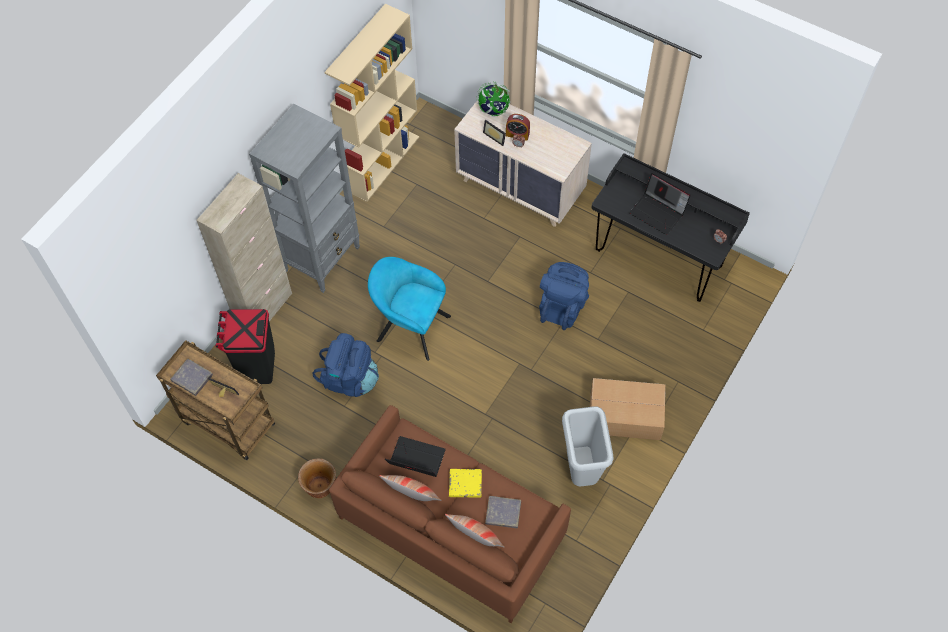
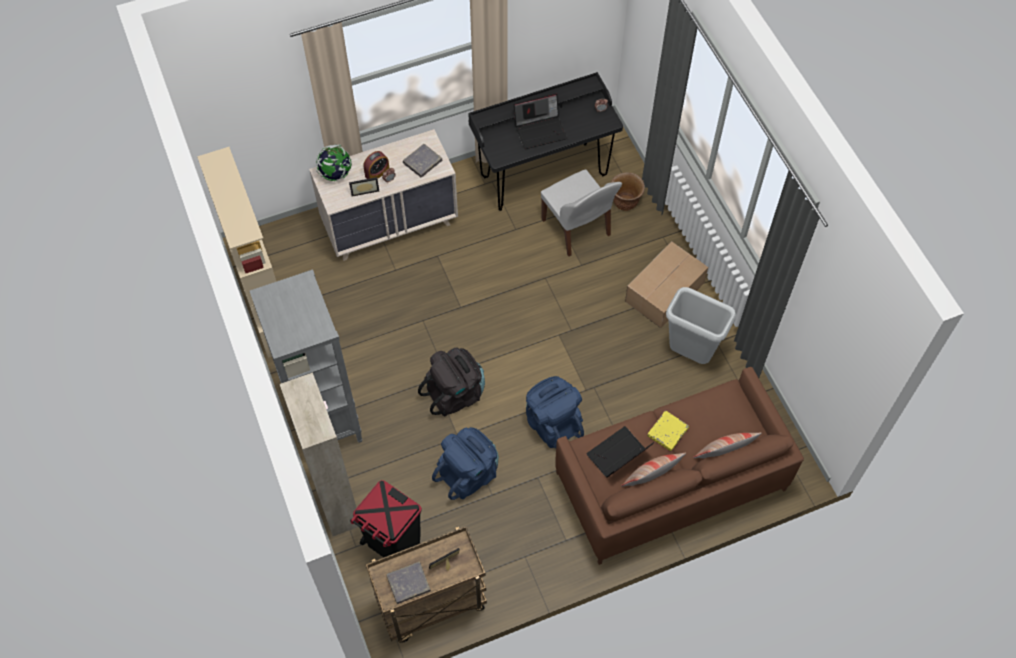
camera: 55 degrees left, 0 degrees up
(320, 487) = (557, 562): brown planter -> brown planter (625, 202)
(410, 326) = (455, 394): turquoise armchair -> black backpack
(503, 513) = (714, 420): grey book -> grey book (422, 162)
(562, 306) = (531, 269): blue backpack -> blue backpack (552, 423)
(629, 314) = (577, 229): none -> white chair

